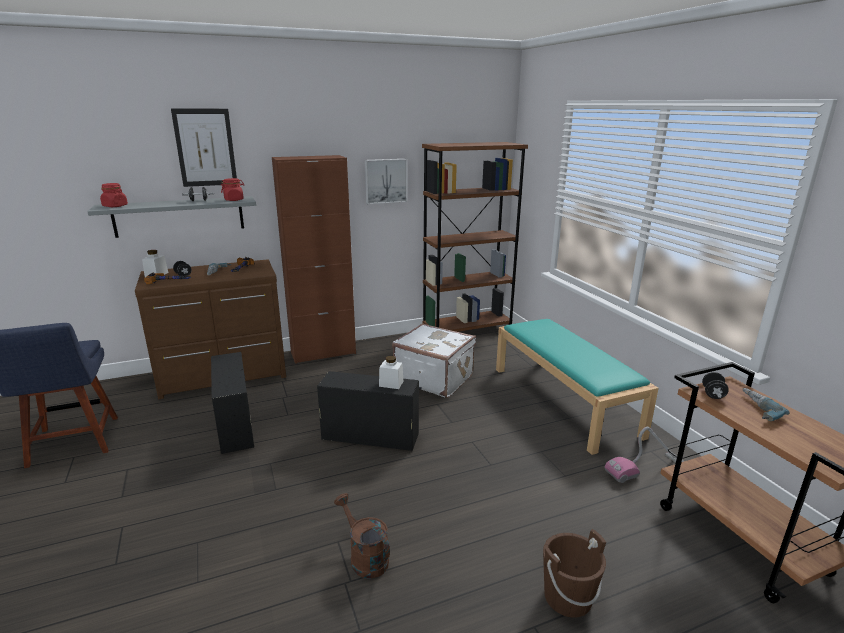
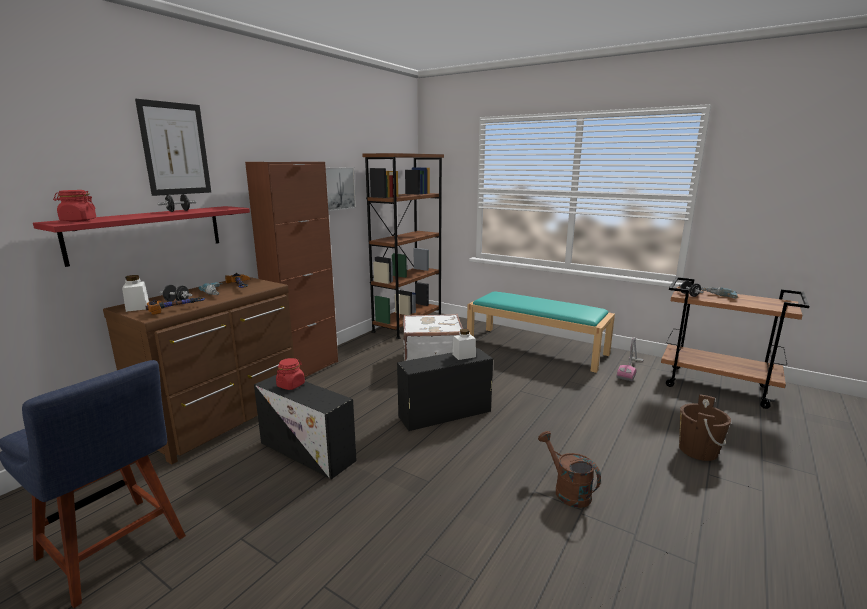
camera: 35 degrees left, 5 degrees down
(179, 216) = (147, 233): grey shelf -> red shelf
(234, 200) = (219, 208): red jar -> red jar (291, 385)
(365, 557) = (567, 490): brown watering can -> brown watering can turned 45 degrees clockwise

